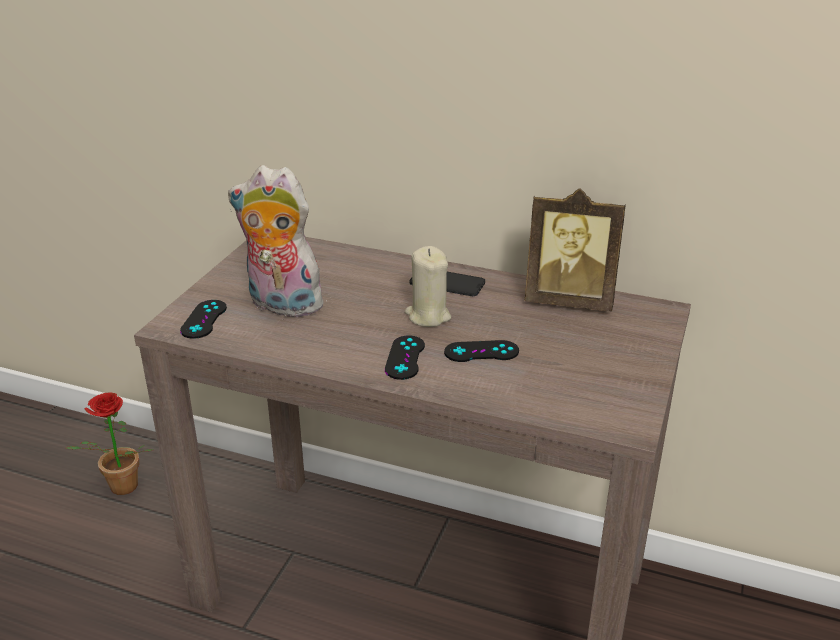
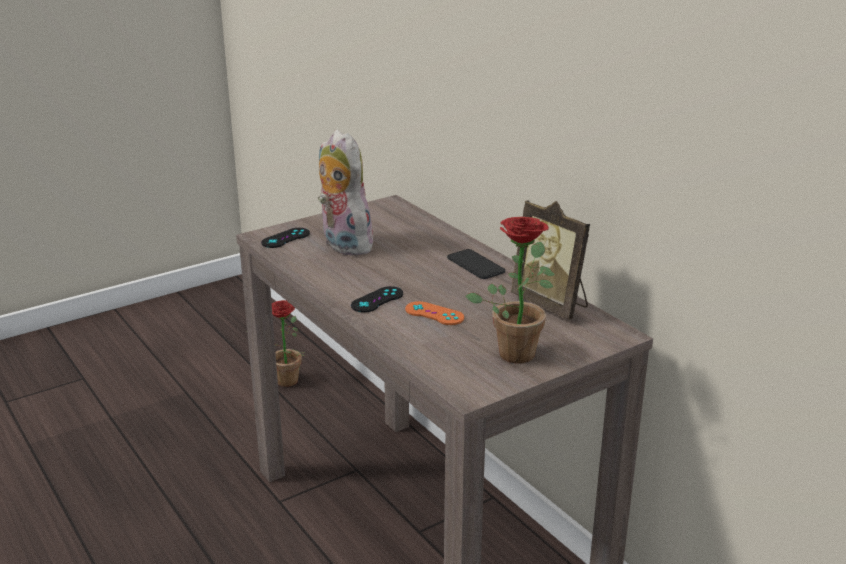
camera: 35 degrees right, 5 degrees down
(428, 316) = (430, 281): beige candle -> none
(481, 352) = (434, 314): black game controller -> orange game controller
(605, 361) = (516, 350): none -> potted plant

